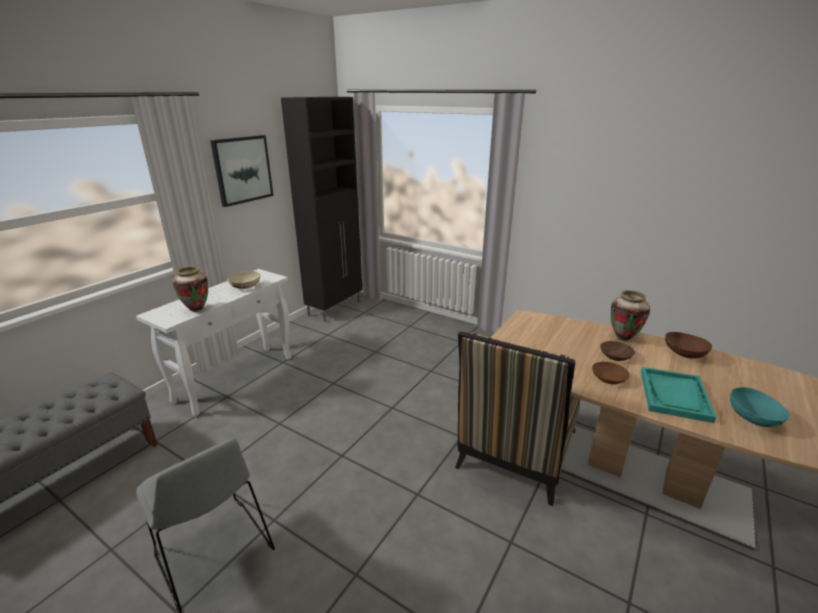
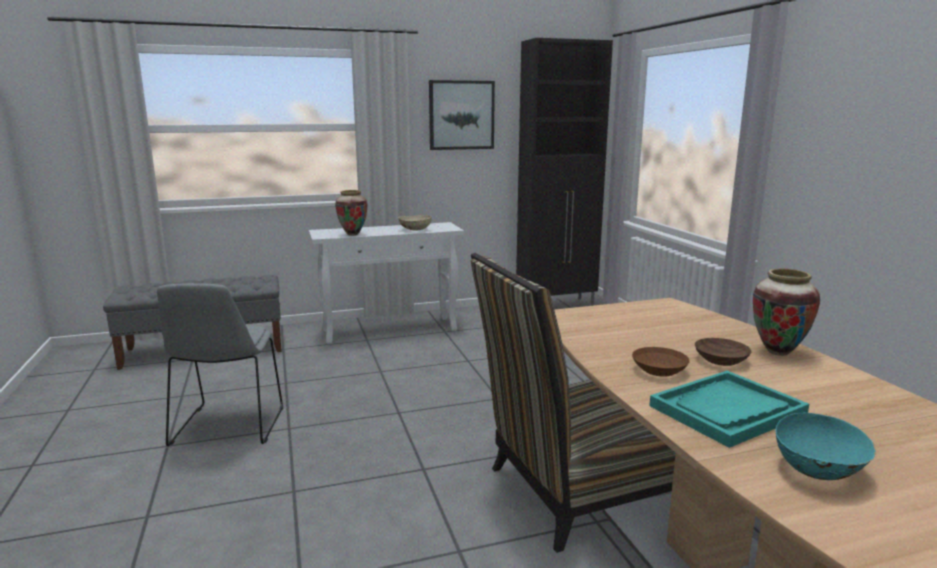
camera: 40 degrees right, 10 degrees down
(683, 354) = (854, 390): brown bowl -> none

